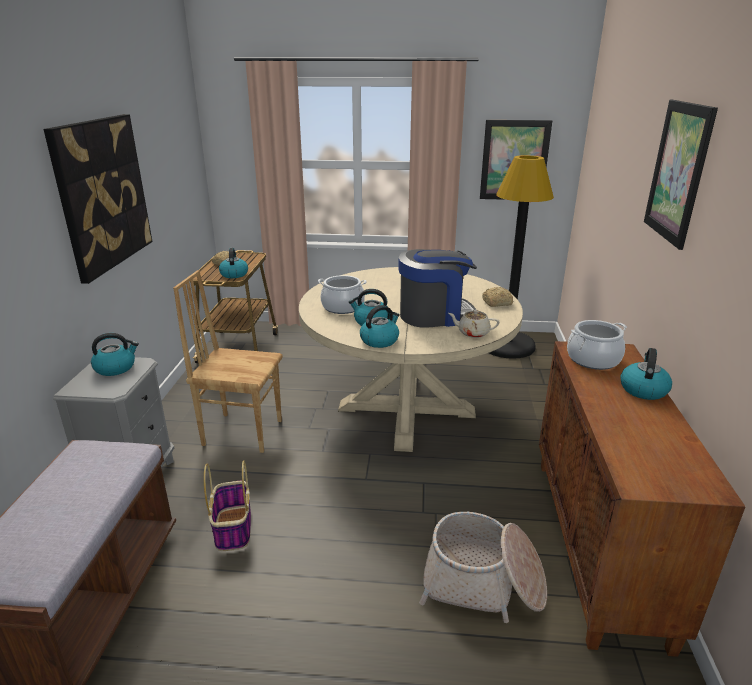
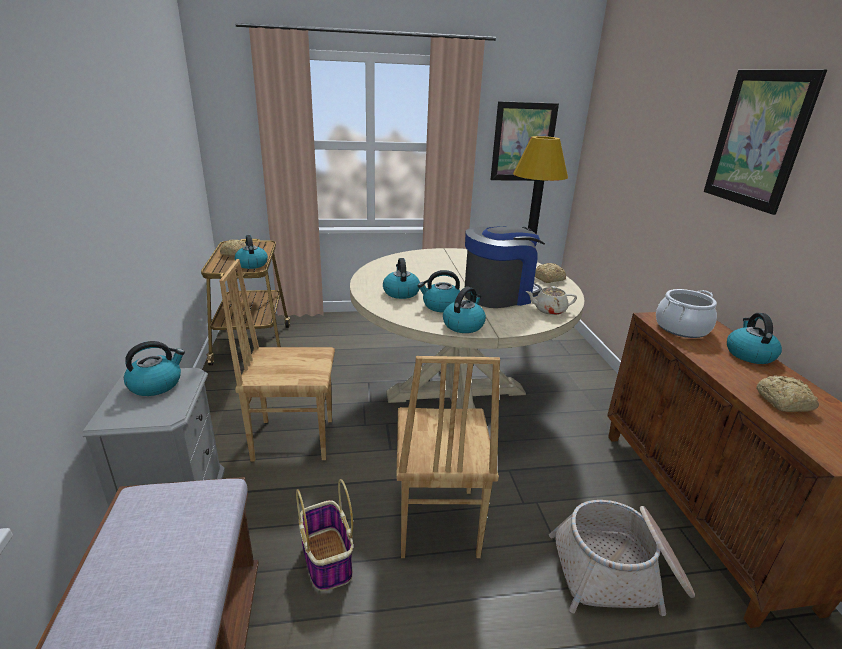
camera: 15 degrees left, 0 degrees up
(102, 194) = (113, 168): picture -> none
(335, 515) = (436, 522): none -> brown chair
(343, 307) = (401, 292): cooking pot -> kettle
(634, 435) = (783, 403): none -> bread

